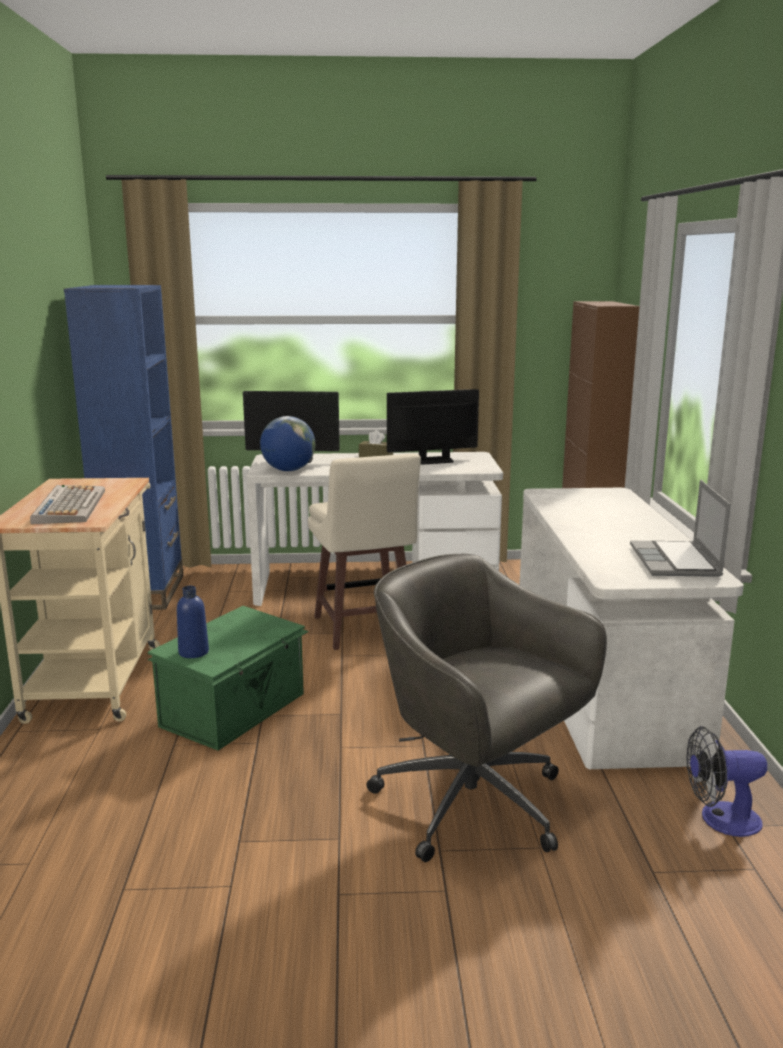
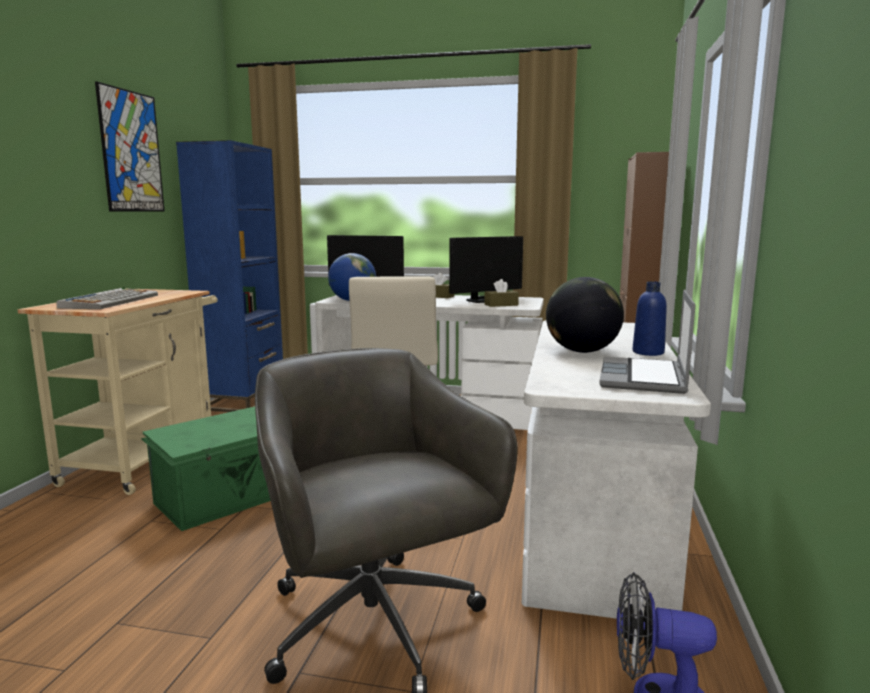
camera: 15 degrees right, 5 degrees down
(32, 312) = (131, 151): none -> picture
(193, 652) = (178, 436): blue bottle -> blue bottle (648, 352)
(433, 461) = (484, 300): monitor -> monitor turned 150 degrees clockwise
(458, 467) = (501, 305): none -> brown tissue box
(599, 533) = (582, 351): none -> globe

